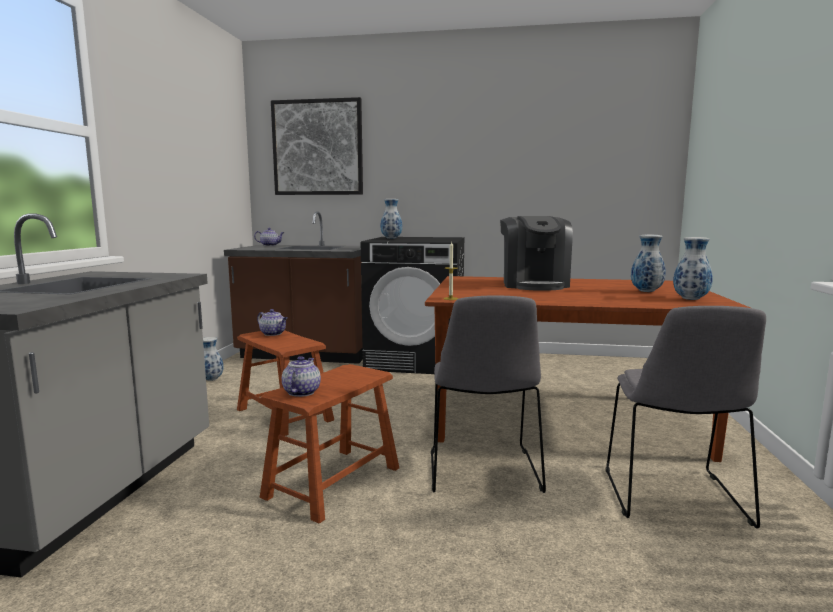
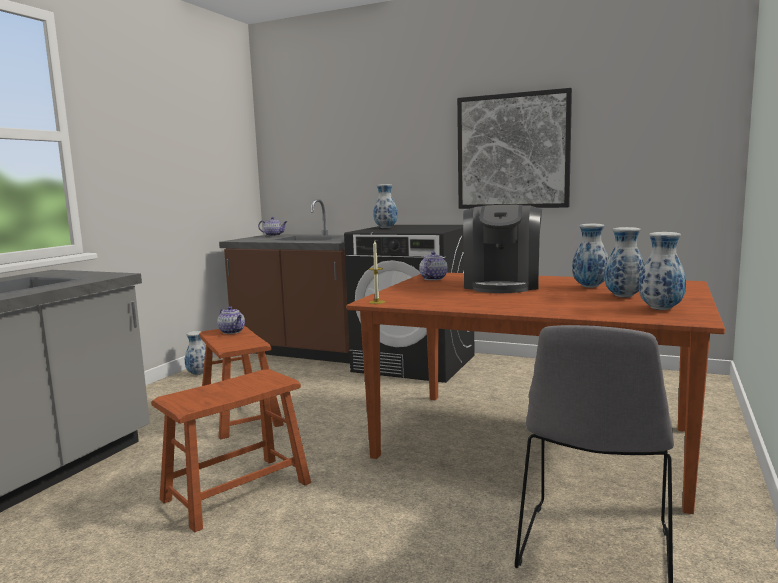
camera: 15 degrees right, 0 degrees up
(301, 392) = (191, 397): teapot -> teapot (433, 278)
(317, 148) = (321, 130): picture -> picture (512, 151)
(483, 472) = (394, 497): grey chair -> none
(607, 285) = (590, 287): none -> vase

